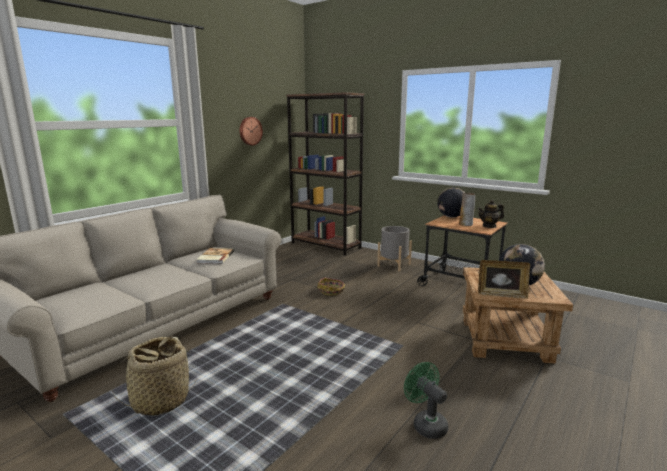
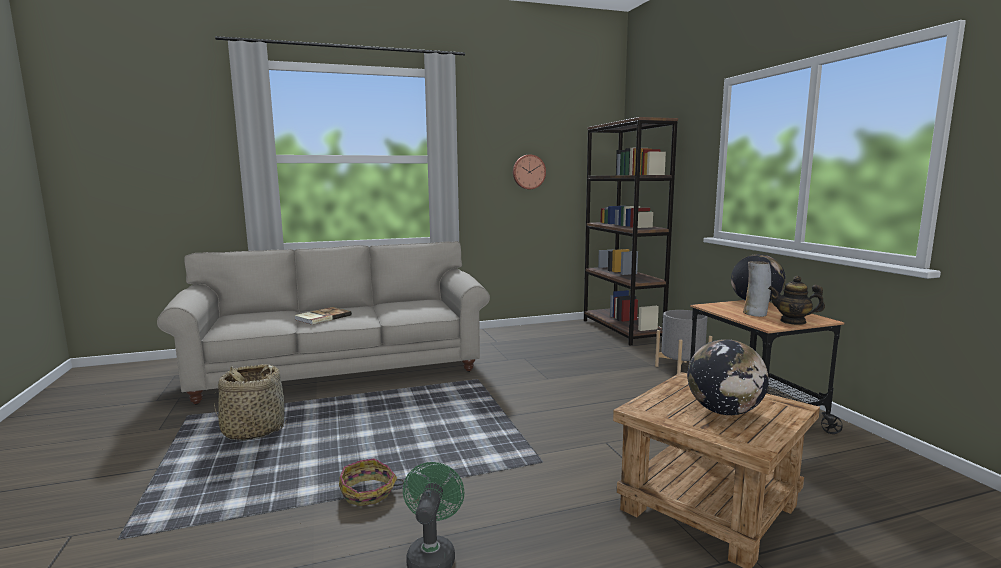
camera: 35 degrees right, 5 degrees down
(215, 257) = (411, 307): book -> book (322, 317)
(331, 291) = (551, 380): basket -> basket (368, 493)
(501, 295) = (664, 416): picture frame -> none

